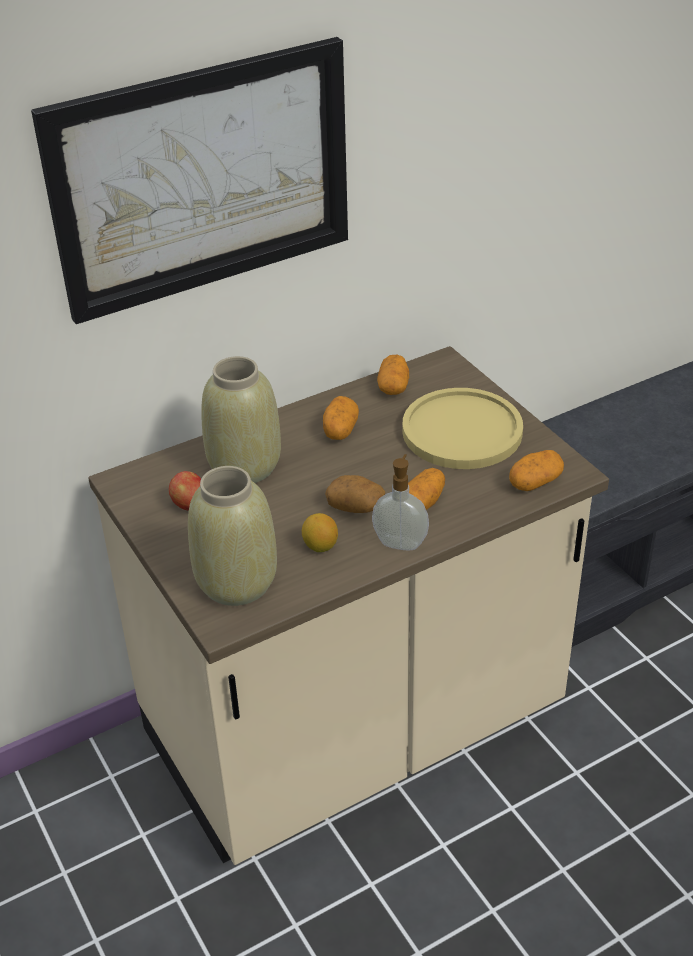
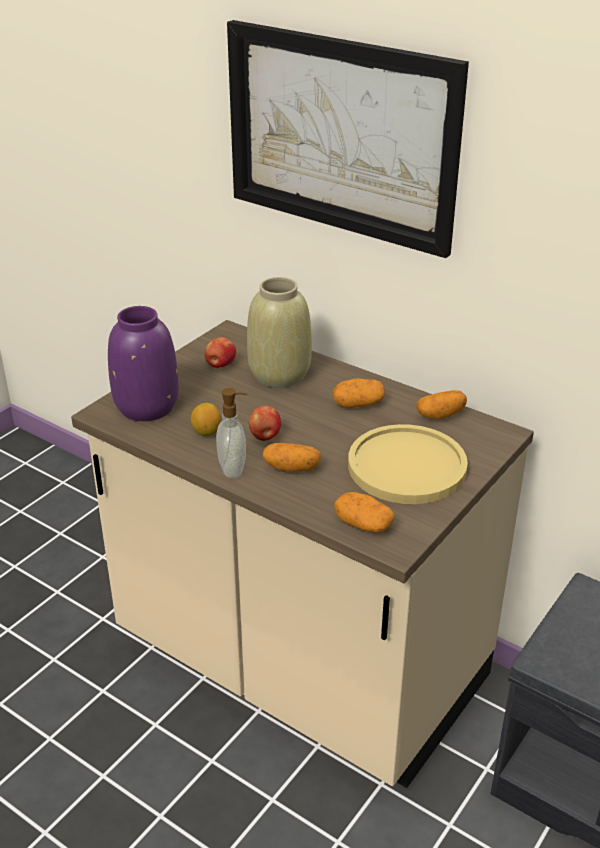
camera: 65 degrees right, 5 degrees down
(236, 583) = (146, 407): beige vase -> purple vase
(356, 506) = (265, 436): potato -> apple

